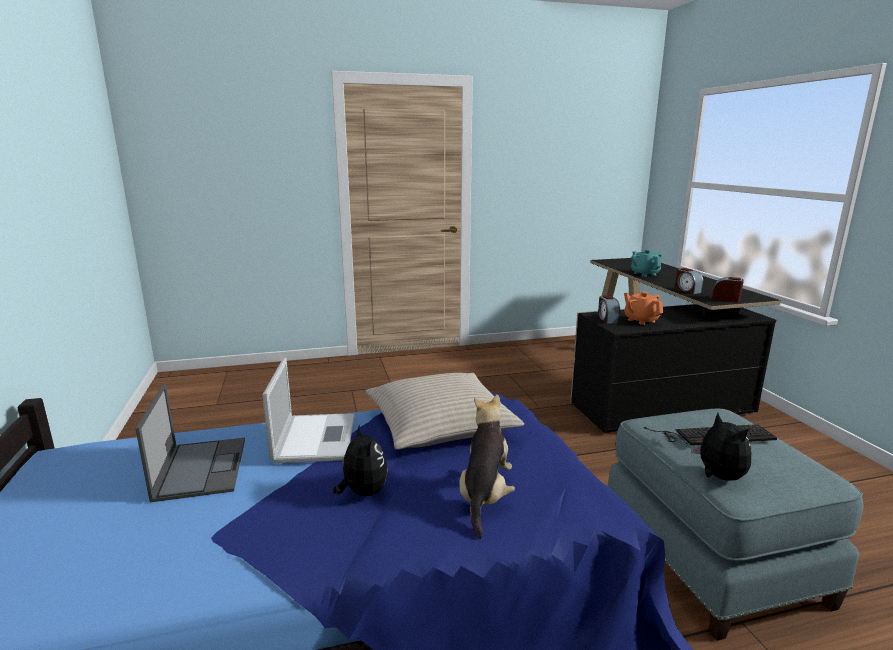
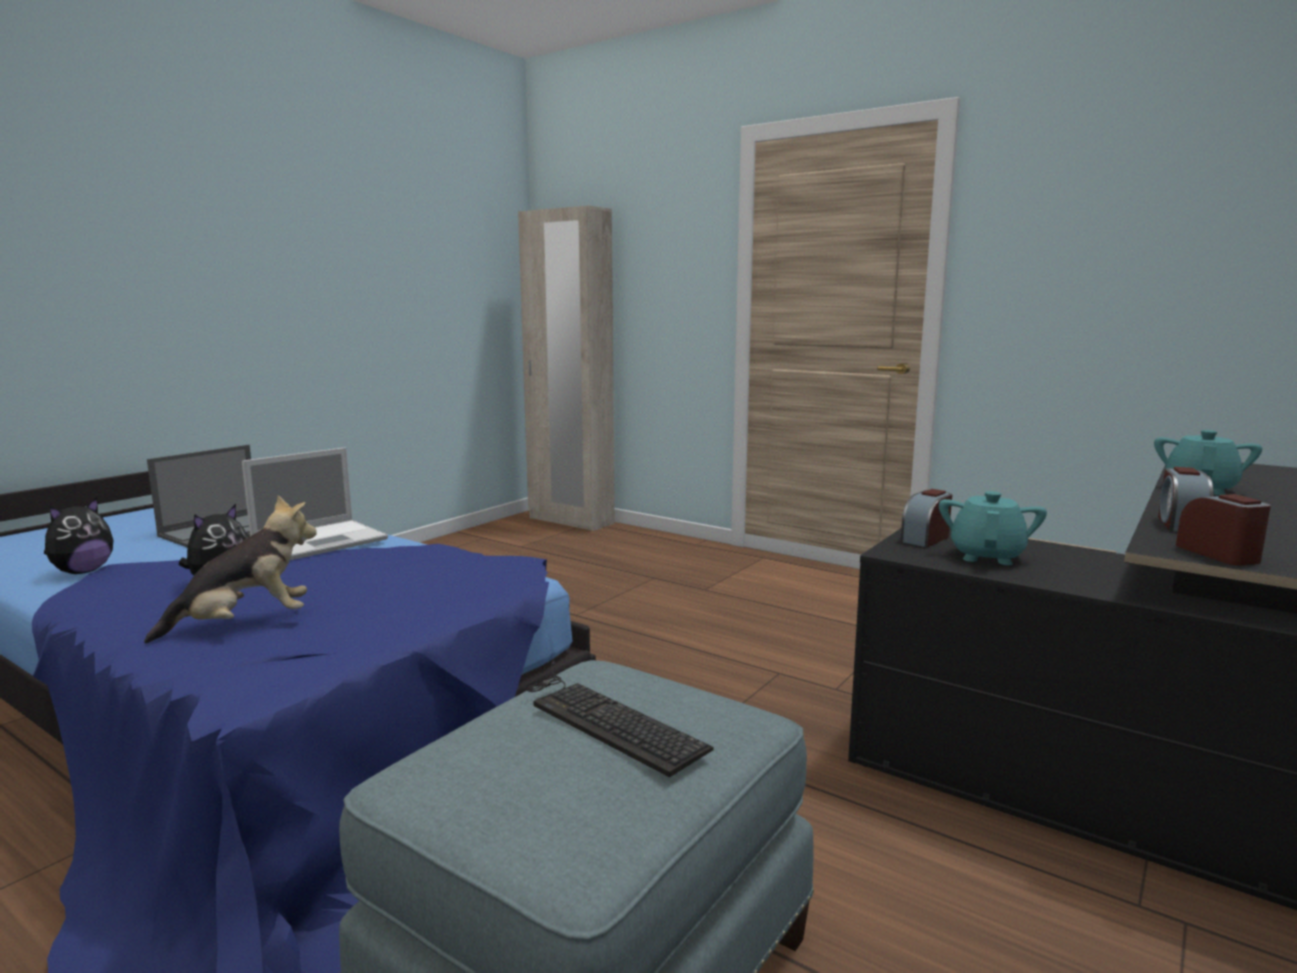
camera: 50 degrees right, 5 degrees down
(209, 374) = (570, 521): none -> beige wardrobe
(440, 424) = (413, 569): beige pillow -> none
(641, 320) = (987, 556): orange teapot -> turquoise teapot
(718, 477) = (454, 753): plush toy -> plush toy (82, 572)

